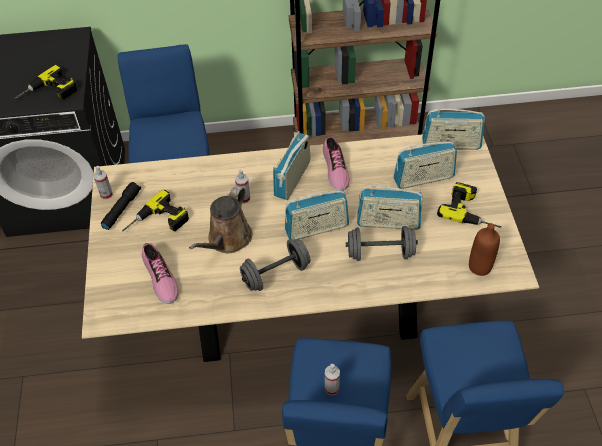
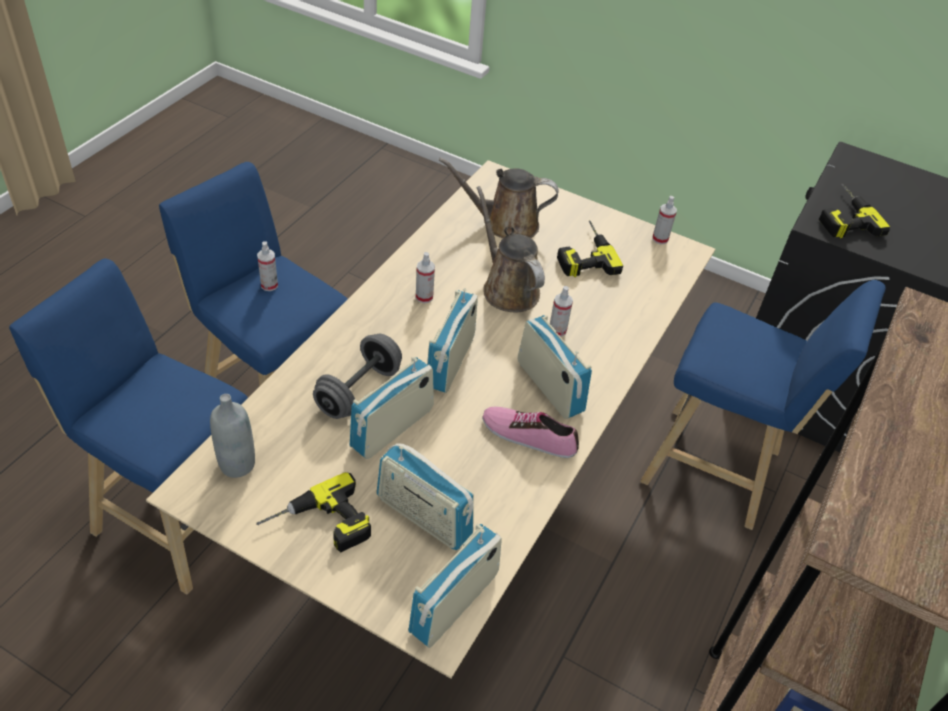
camera: 120 degrees right, 5 degrees down
(121, 209) = (628, 240): black flashlight -> none
(160, 278) = (505, 224): shoe -> brown watering can
(276, 274) = (424, 297): grey dumbbell -> spray bottle
(423, 178) = (423, 516): radio -> radio turned 75 degrees counterclockwise
(479, 267) = (237, 464): brown bottle -> grey bottle

